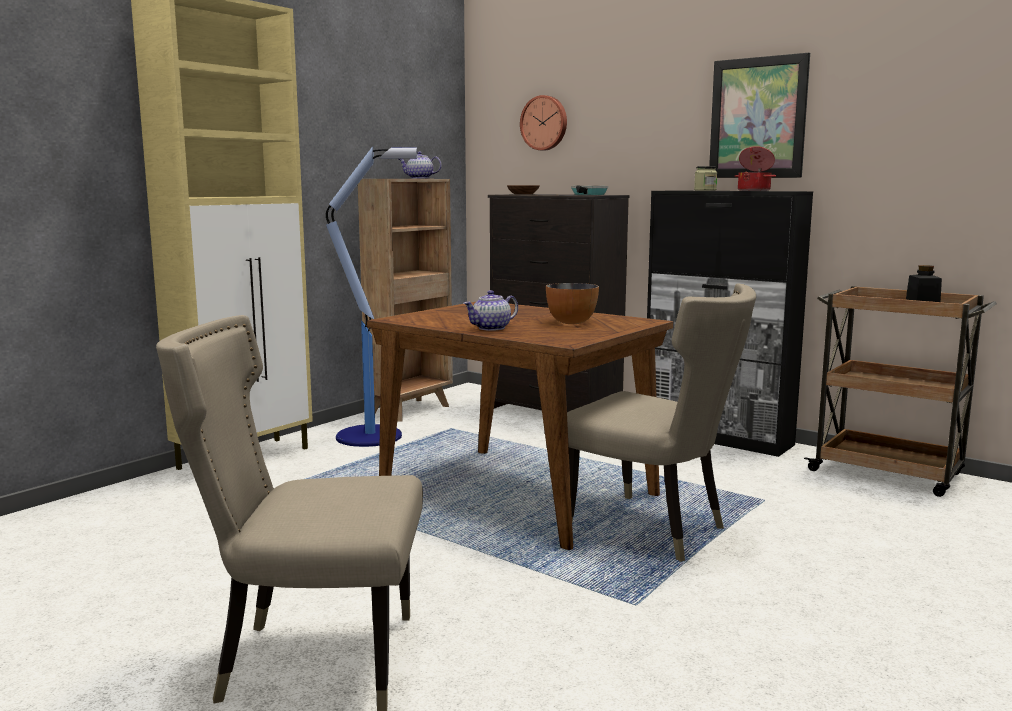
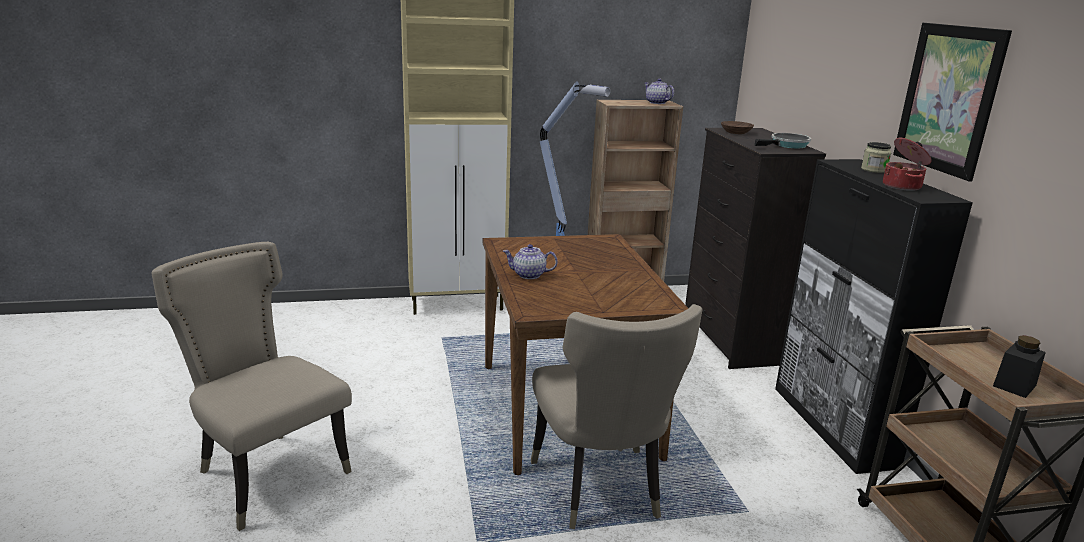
camera: 40 degrees right, 10 degrees up
(544, 123) = (791, 59): wall clock -> none
(571, 322) = (603, 287): bowl -> none

